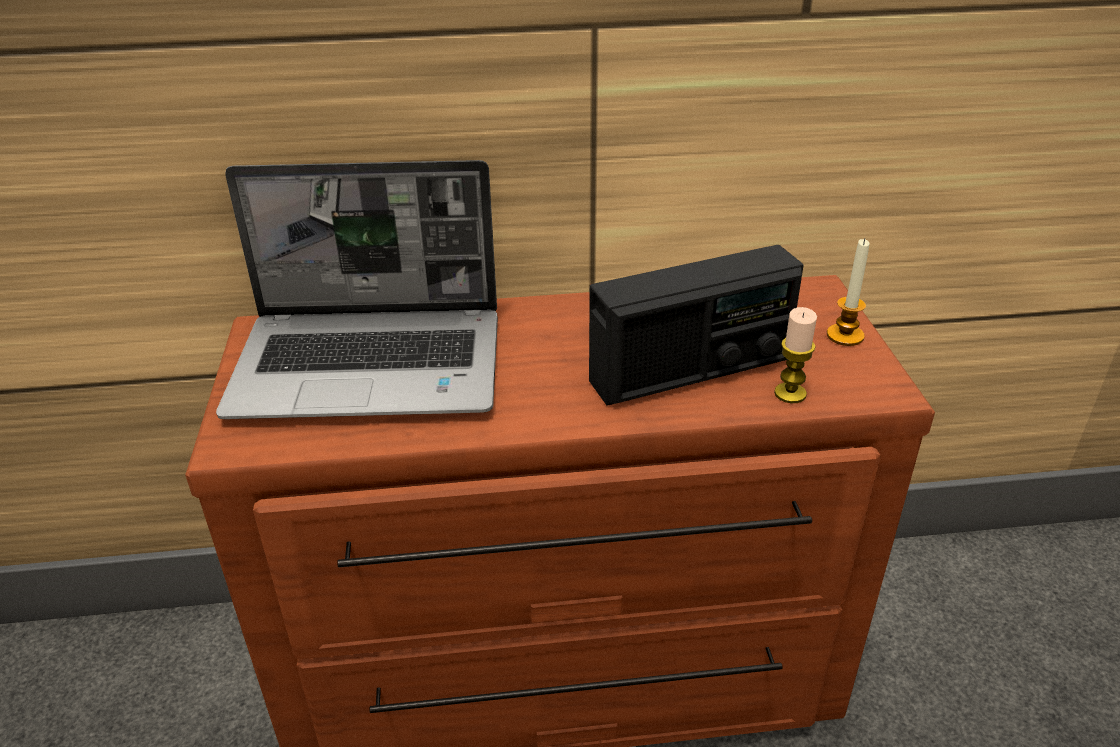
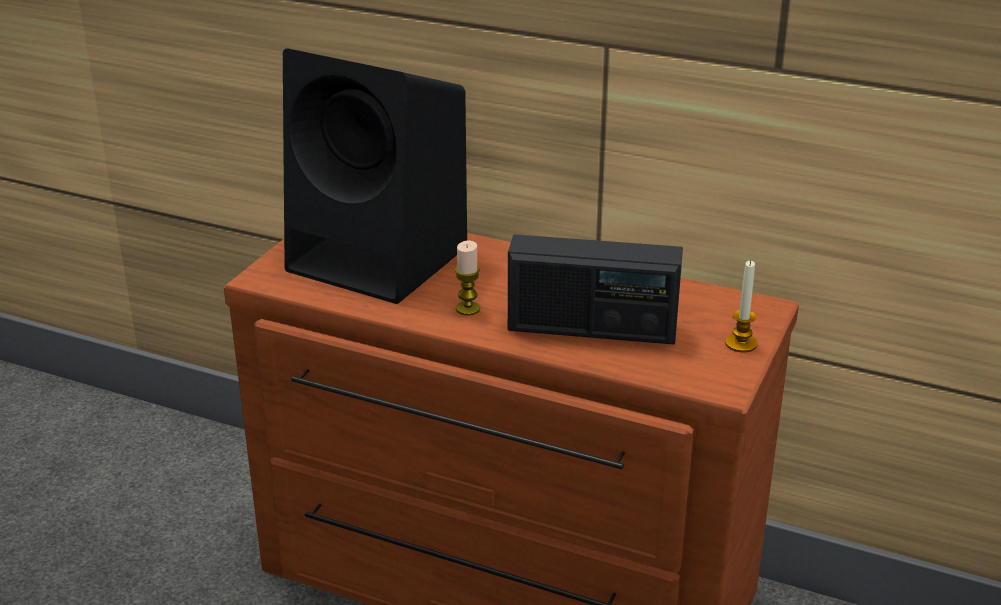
camera: 30 degrees right, 5 degrees down
(373, 366) = (382, 259): laptop -> black speaker
(790, 393) = (646, 365): candle -> candle (468, 309)

